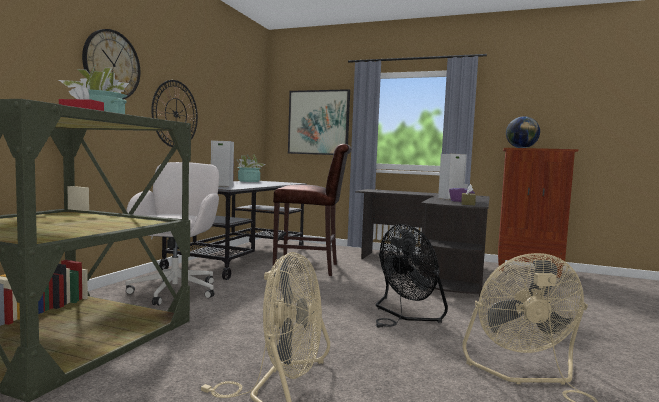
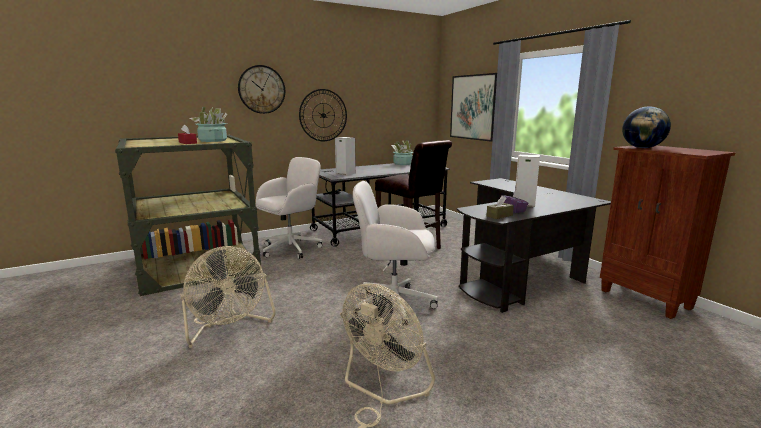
camera: 40 degrees right, 10 degrees up
(400, 313) = (394, 305): black fan -> white office chair

